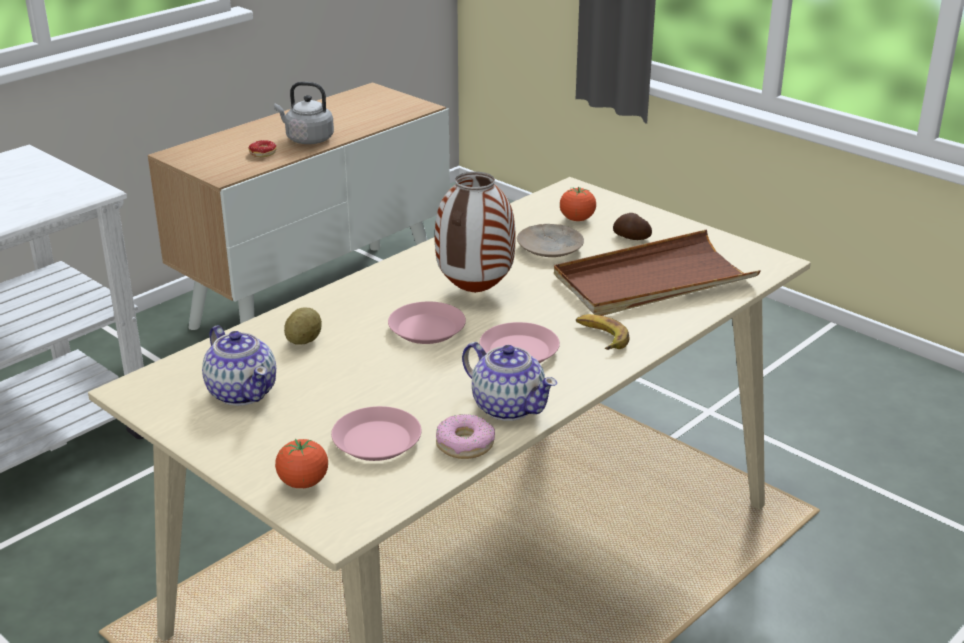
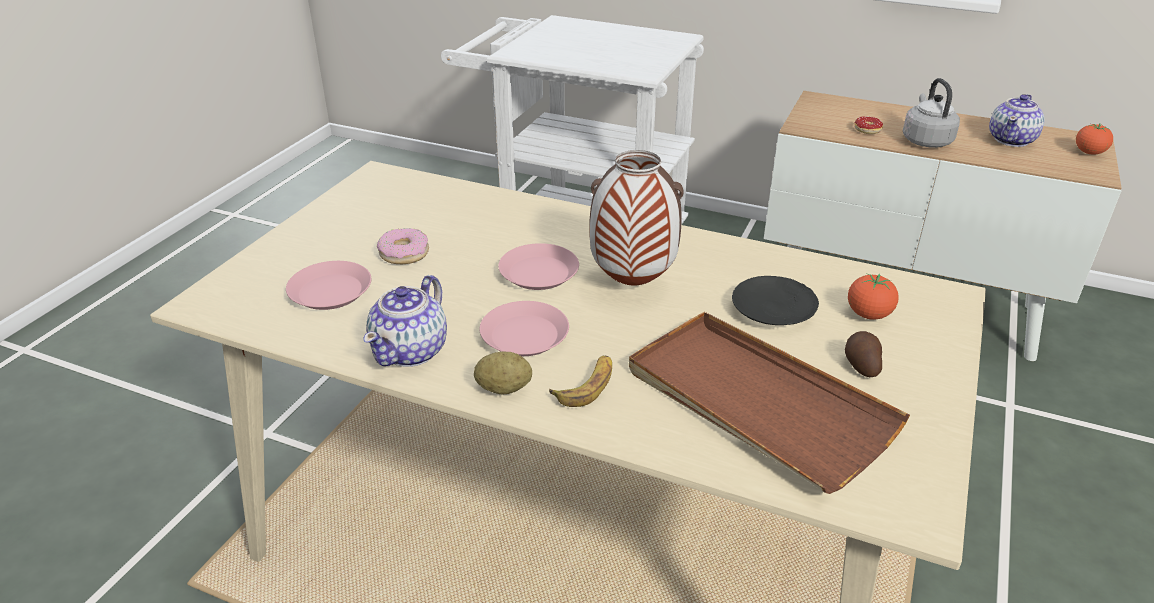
camera: 70 degrees right, 5 degrees up
(242, 392) = (389, 214): teapot -> teapot (1012, 140)
(303, 483) = (260, 273): tomato -> tomato (1089, 153)
(304, 341) = (483, 219): potato -> potato (504, 388)
(465, 444) = (335, 339): donut -> donut (404, 253)
(550, 248) = (774, 310): beige plate -> black plate

